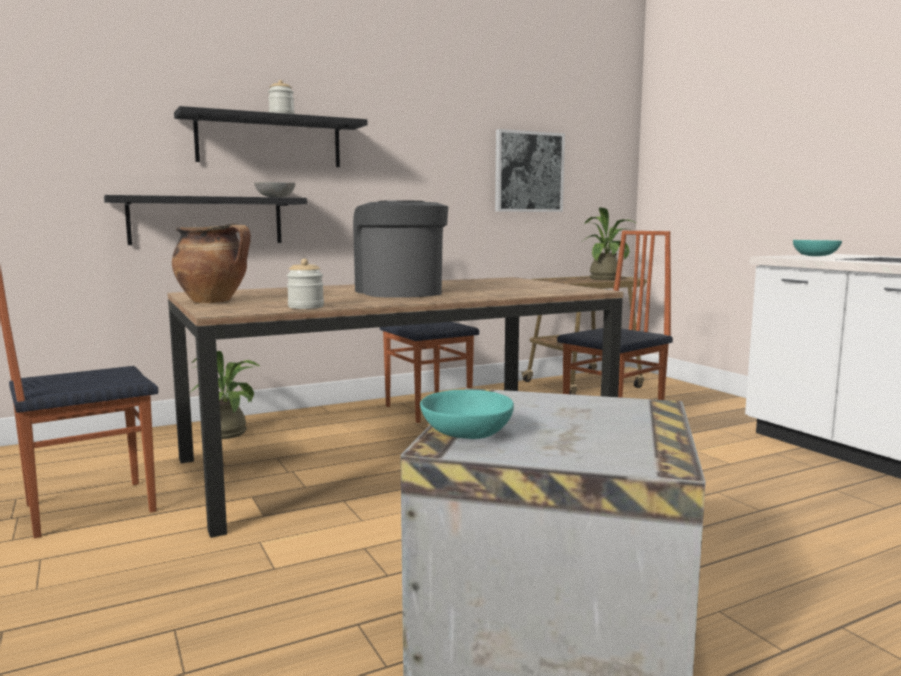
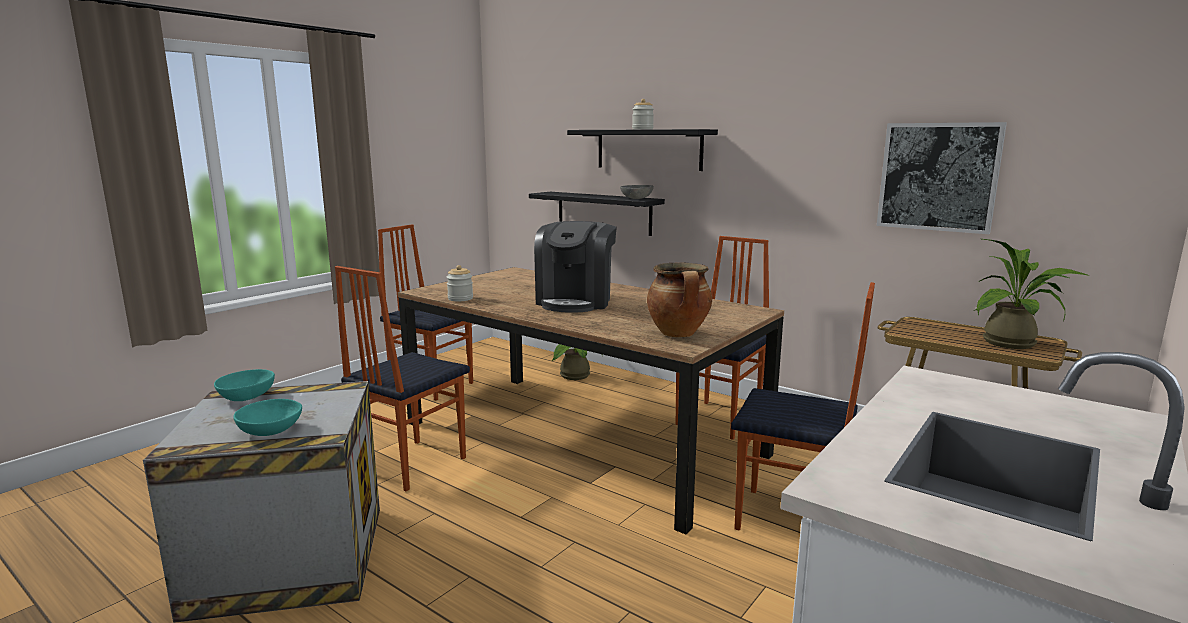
camera: 65 degrees right, 5 degrees up
(214, 301) = (472, 281): cooking pot -> cooking pot (679, 334)
(353, 548) = (410, 464): none -> chair
(399, 292) = (576, 301): coffee machine -> coffee machine turned 150 degrees clockwise
(816, 256) = (1003, 401): turquoise bowl -> turquoise bowl (271, 431)

